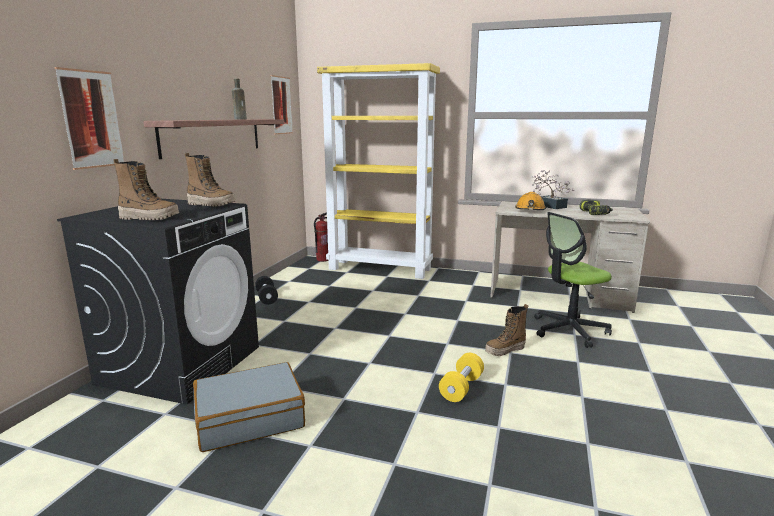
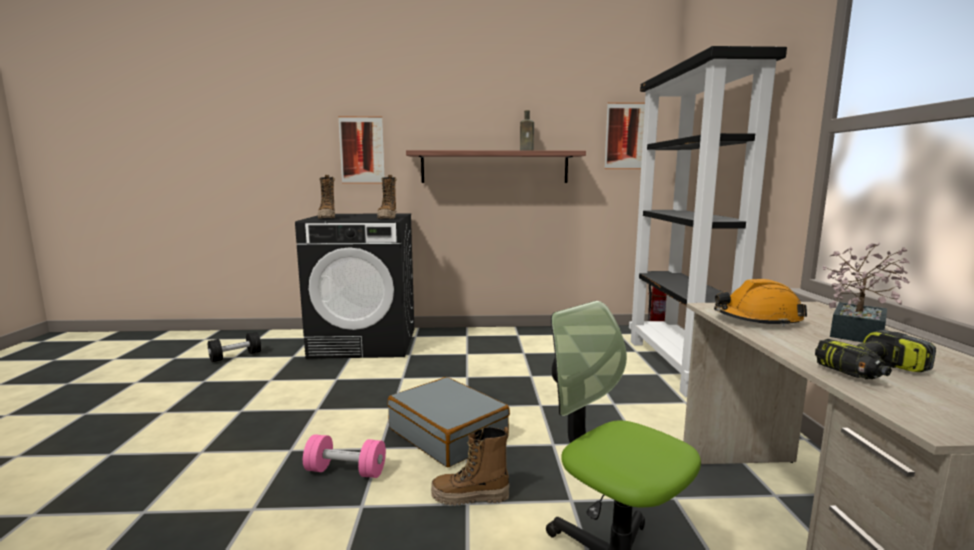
camera: 70 degrees right, 5 degrees down
(249, 418) = (284, 381): grey suitcase -> grey suitcase (448, 434)
(266, 298) = (514, 336): black dumbbell -> black dumbbell (235, 356)
(380, 269) = (679, 365): yellow bookcase -> black bookcase
(461, 388) = (346, 471): yellow dumbbell -> pink dumbbell
(505, 350) = (470, 497): boot -> boot turned 45 degrees counterclockwise

